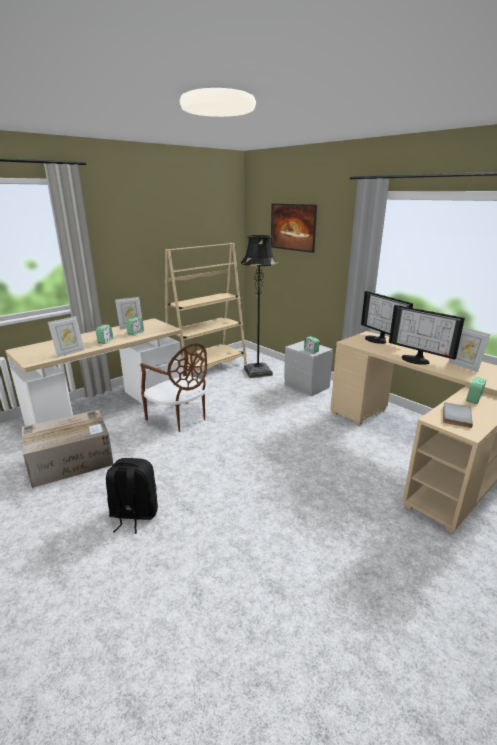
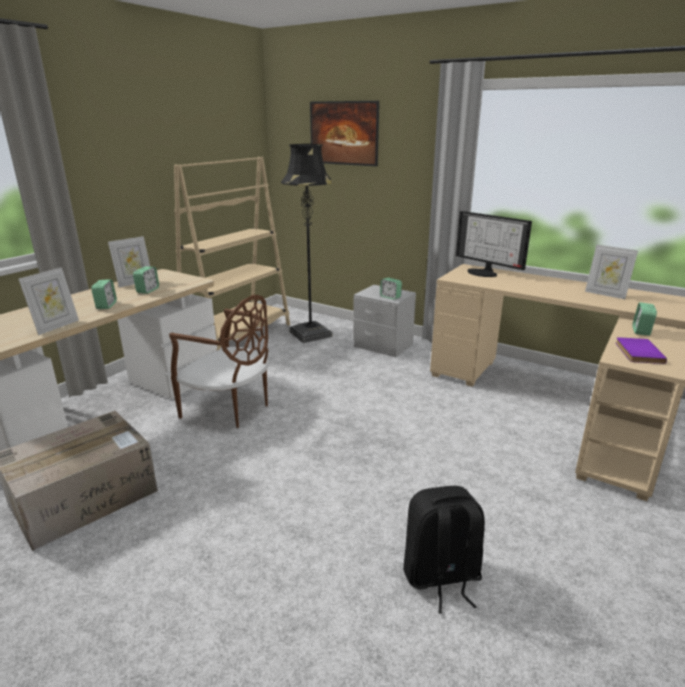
camera: 15 degrees left, 0 degrees up
(133, 515) = (223, 560): black backpack -> black backpack (441, 577)
(416, 359) = (547, 291): monitor -> none
(455, 416) = (637, 352): grey book -> purple book

